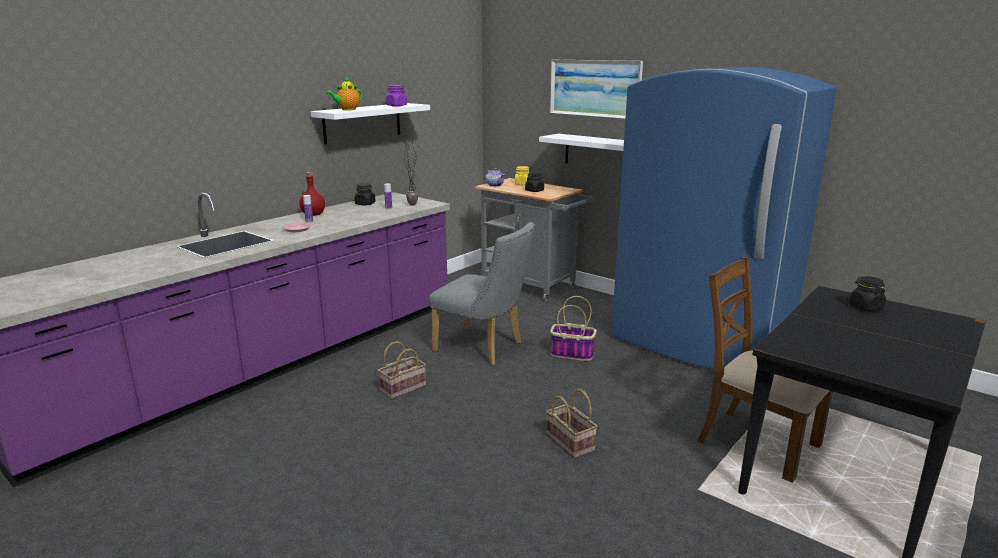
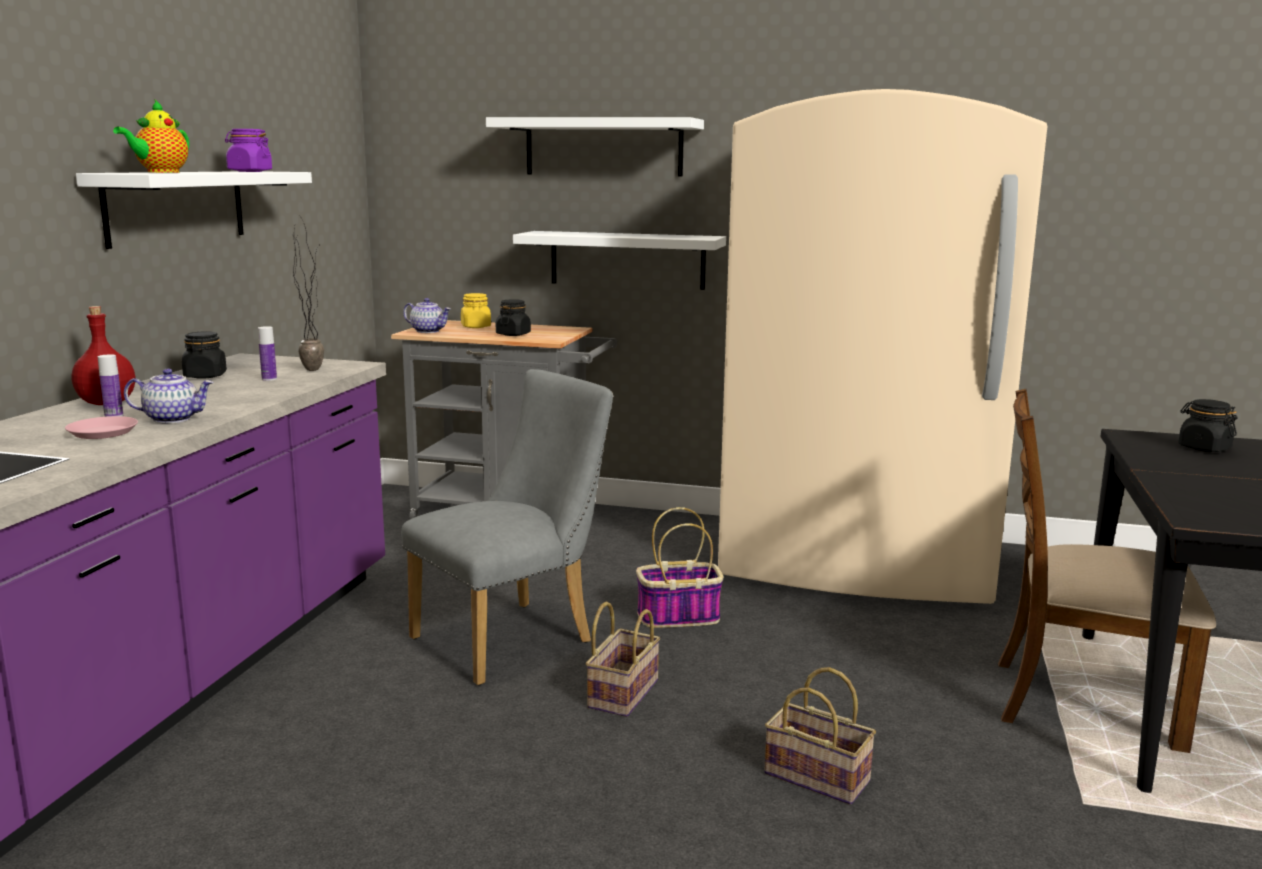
camera: 25 degrees left, 5 degrees down
(328, 225) = (173, 419): none -> teapot
(403, 388) = (412, 748): basket -> basket (622, 692)
(484, 348) = (514, 637): grey chair -> grey chair turned 45 degrees counterclockwise
(594, 88) = (603, 147): picture -> white shelf
(700, 342) = (857, 562): blue fridge -> beige fridge

